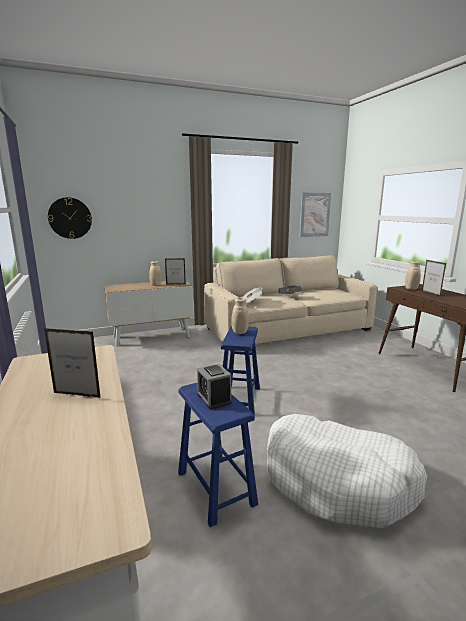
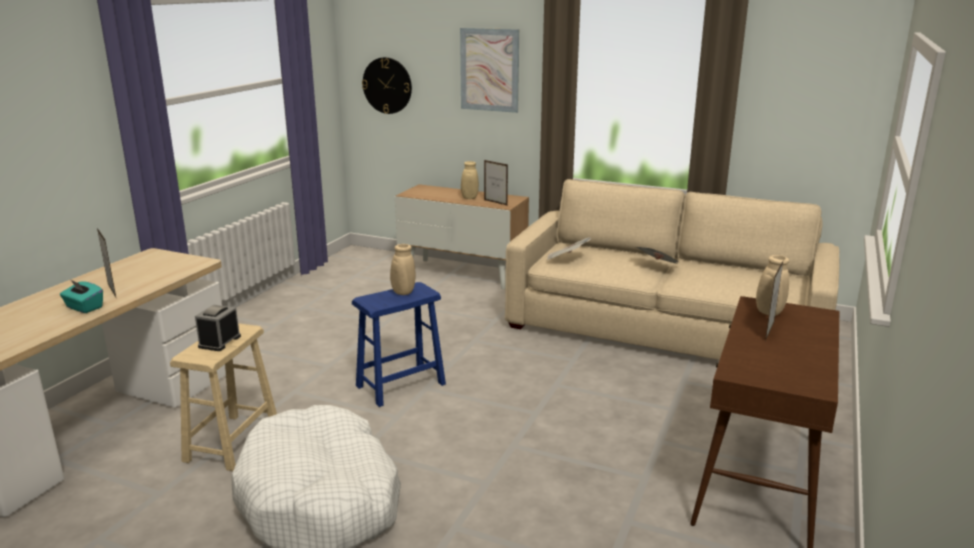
camera: 45 degrees right, 5 degrees up
(88, 417) = (84, 307): none -> turquoise tissue box
(216, 488) = (233, 442): blue stool -> beige stool
(314, 214) = (813, 111): picture -> picture (489, 70)

